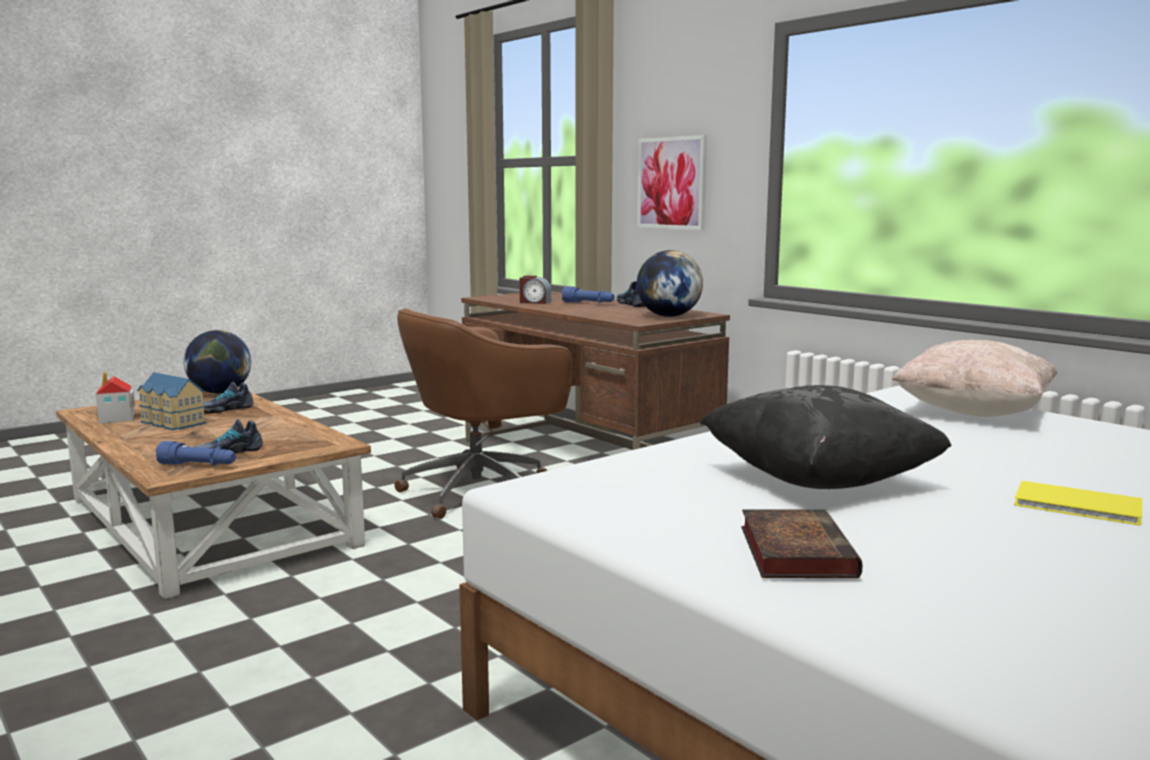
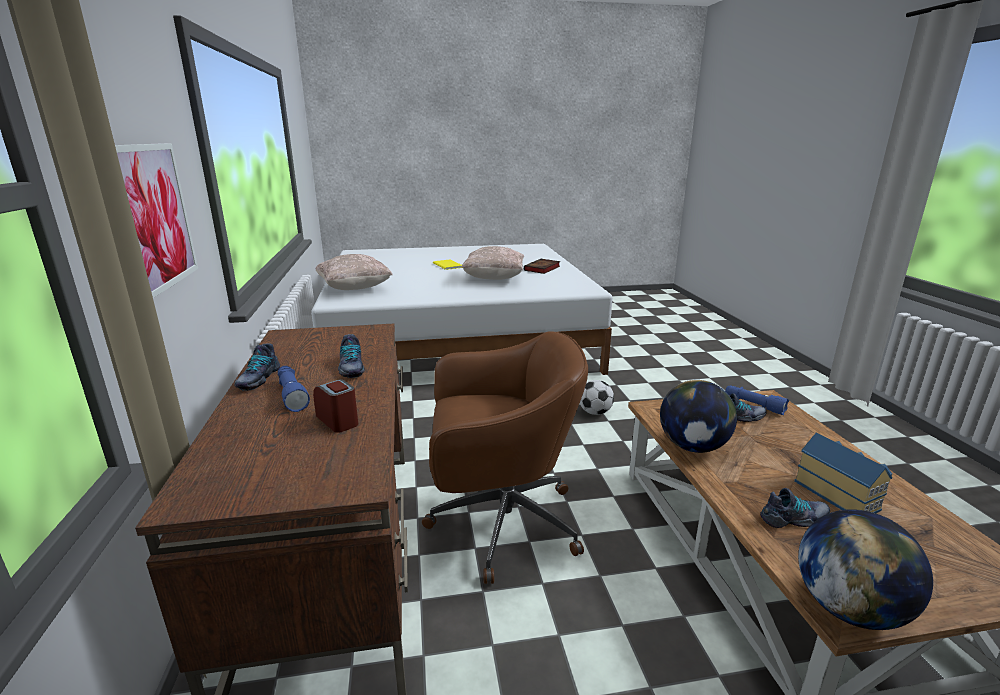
camera: 150 degrees left, 10 degrees up
(116, 419) = (928, 529): toy house -> none
(446, 609) = (595, 412): none -> football
(587, 310) = (351, 368): none -> shoe
(668, 316) = (324, 336): globe -> globe (693, 447)
(818, 480) = (494, 279): black pillow -> beige pillow

